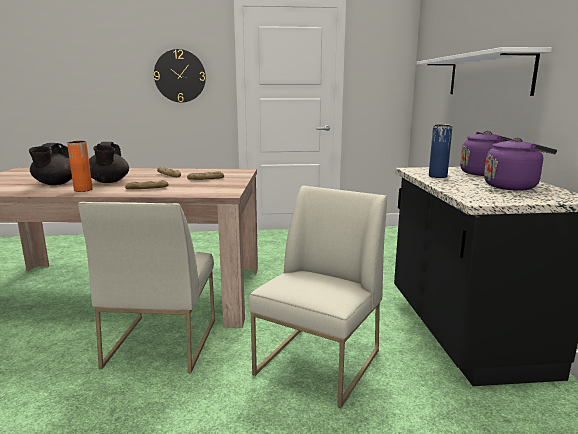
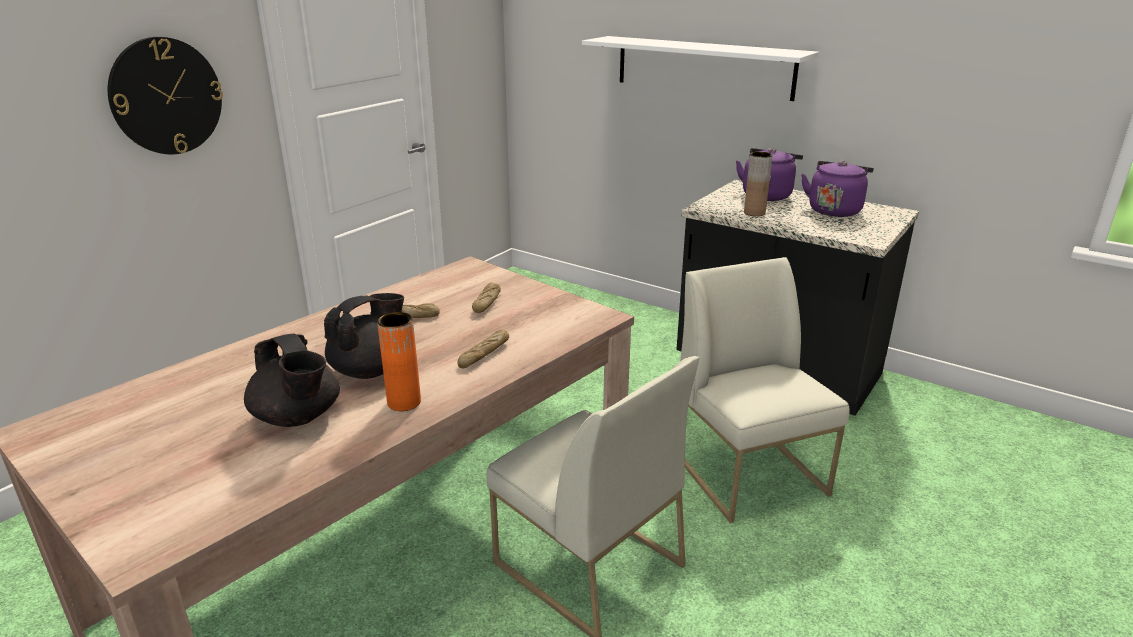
camera: 50 degrees left, 10 degrees up
(108, 182) = (371, 370): black teapot -> black teapot turned 75 degrees counterclockwise
(437, 176) = (754, 213): blue vase -> brown vase

